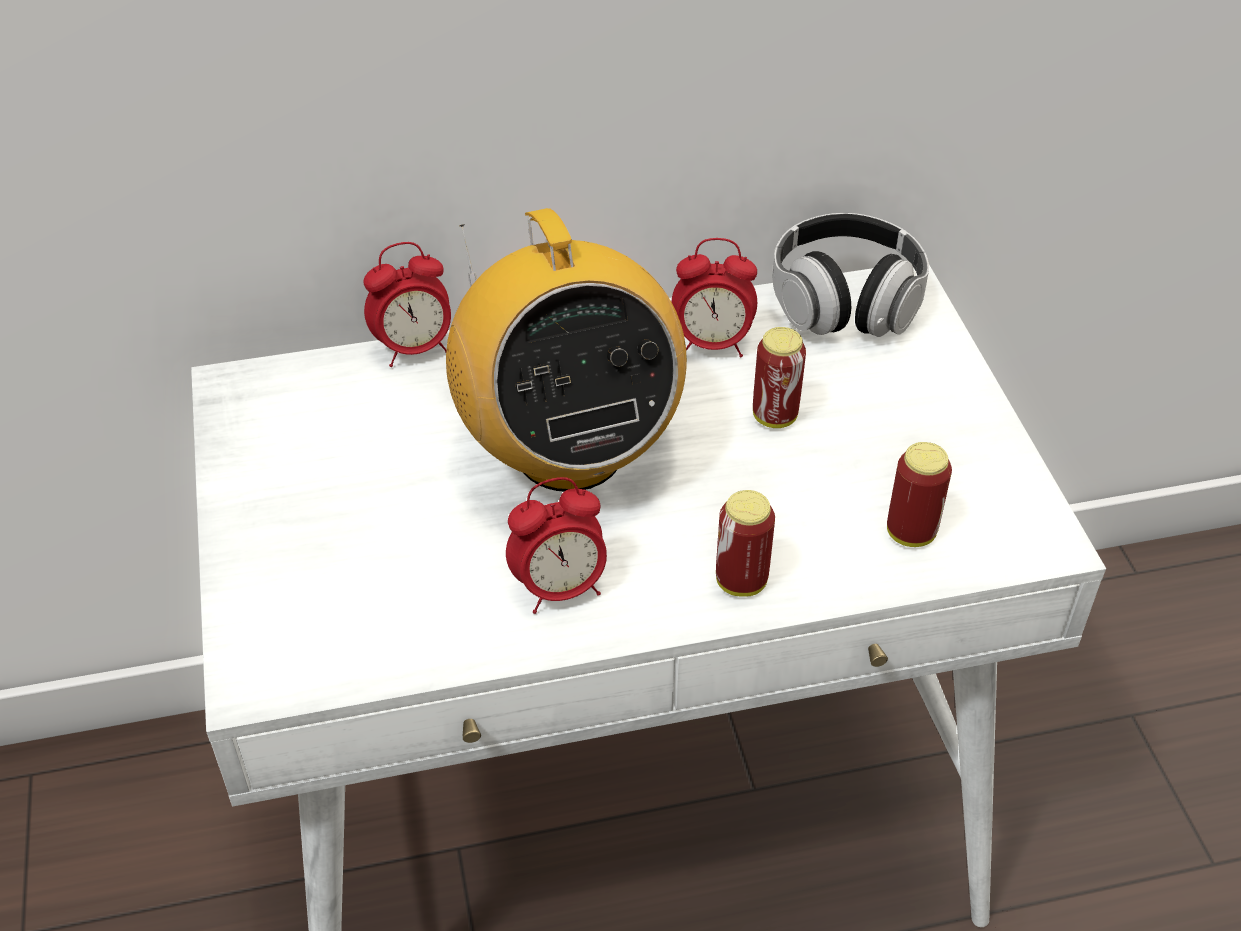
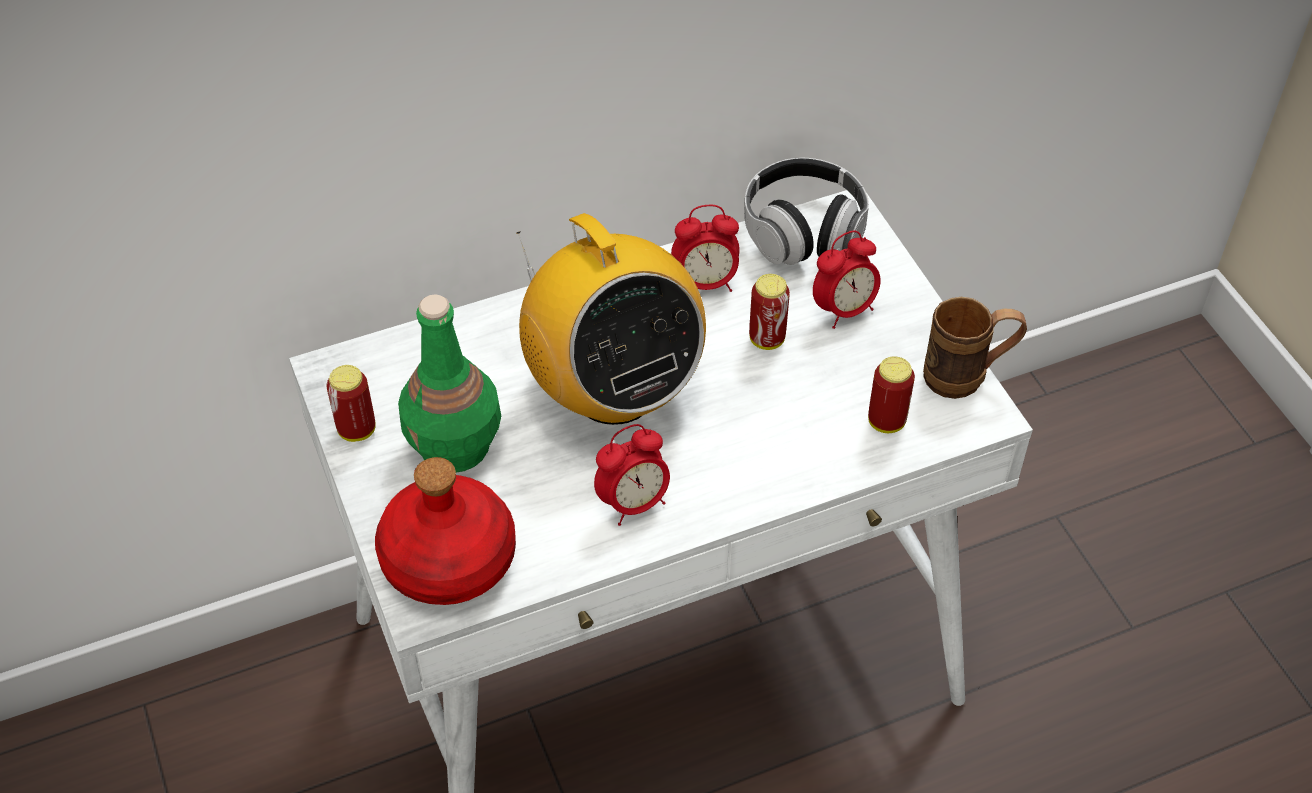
camera: 10 degrees left, 5 degrees up
(308, 624) = (450, 558): none -> red bottle
(356, 491) = (456, 446): none -> green bottle
(414, 349) = (468, 318): alarm clock -> alarm clock (844, 310)
(741, 581) = (768, 478): can -> can (357, 430)
(1027, 493) = (967, 377): none -> brown mug

